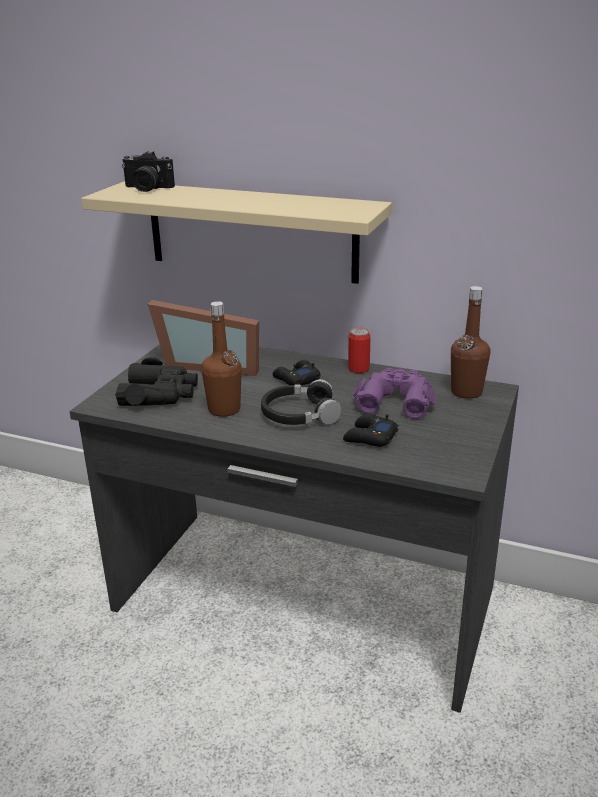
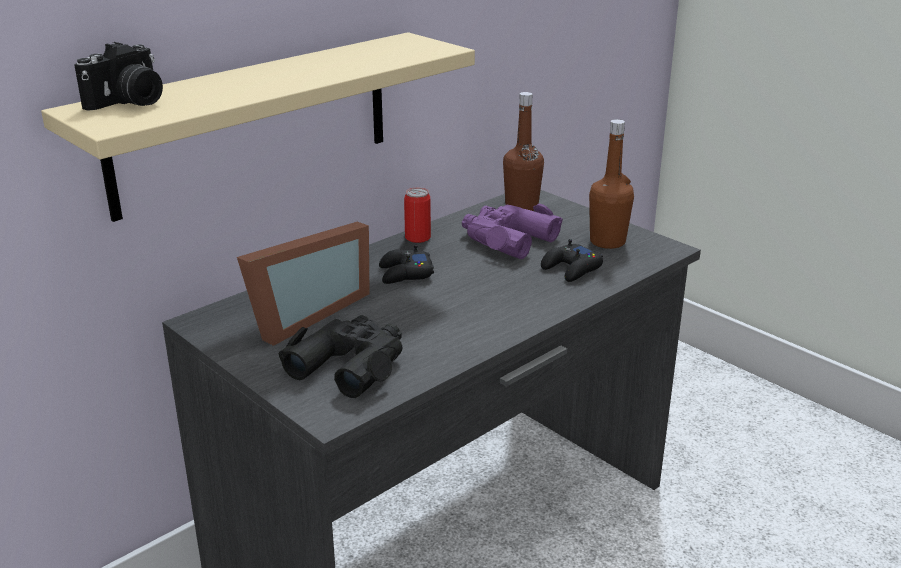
camera: 65 degrees left, 0 degrees up
(224, 409) = (437, 330): brown bottle -> brown bottle (607, 242)
(299, 415) = (492, 291): black headphones -> none

